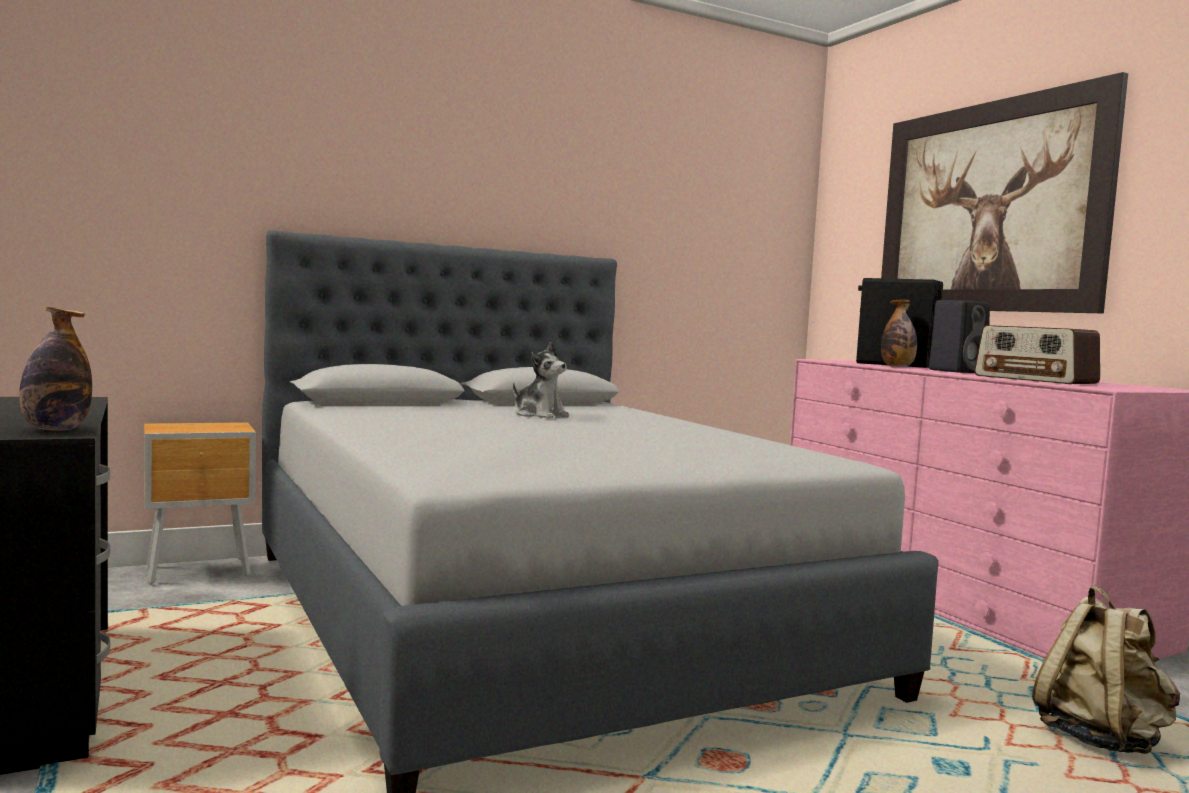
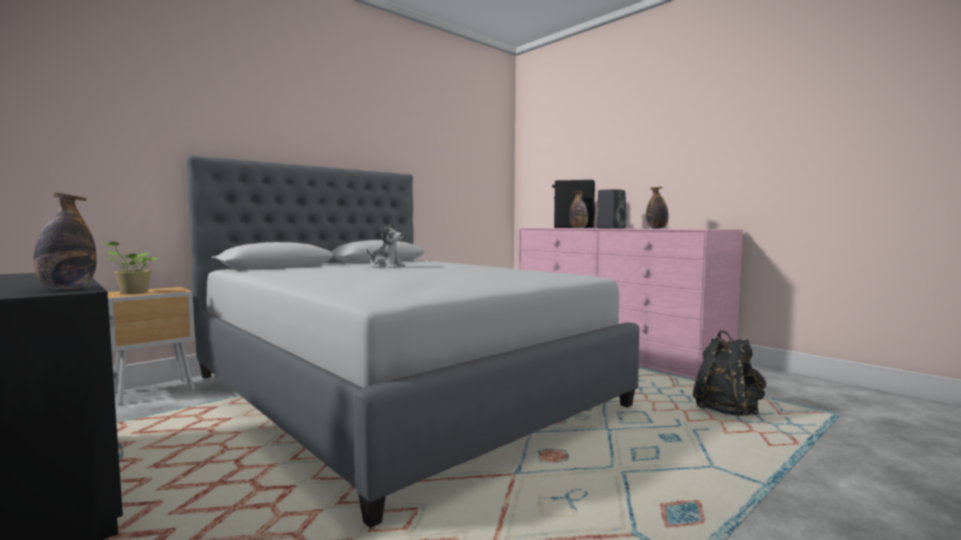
camera: 15 degrees left, 0 degrees up
(179, 427) = (132, 293): none -> potted plant
(988, 207) = (614, 140): picture -> none
(1035, 379) = (656, 228): radio -> bottle
(1101, 739) = (727, 411): beige backpack -> black backpack

